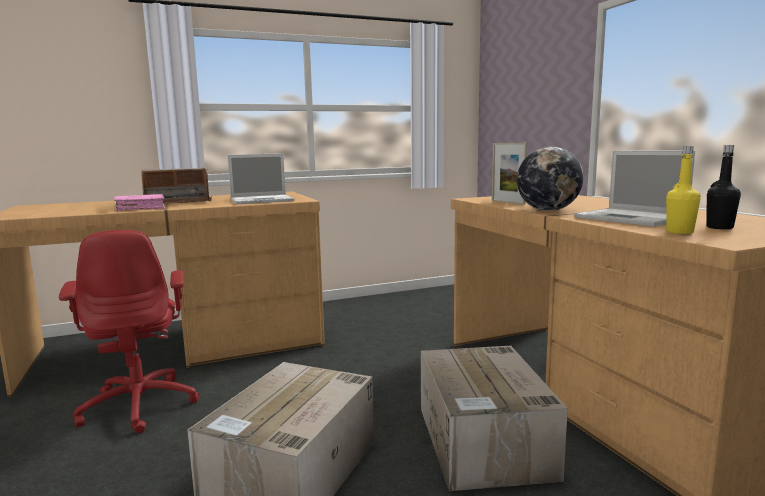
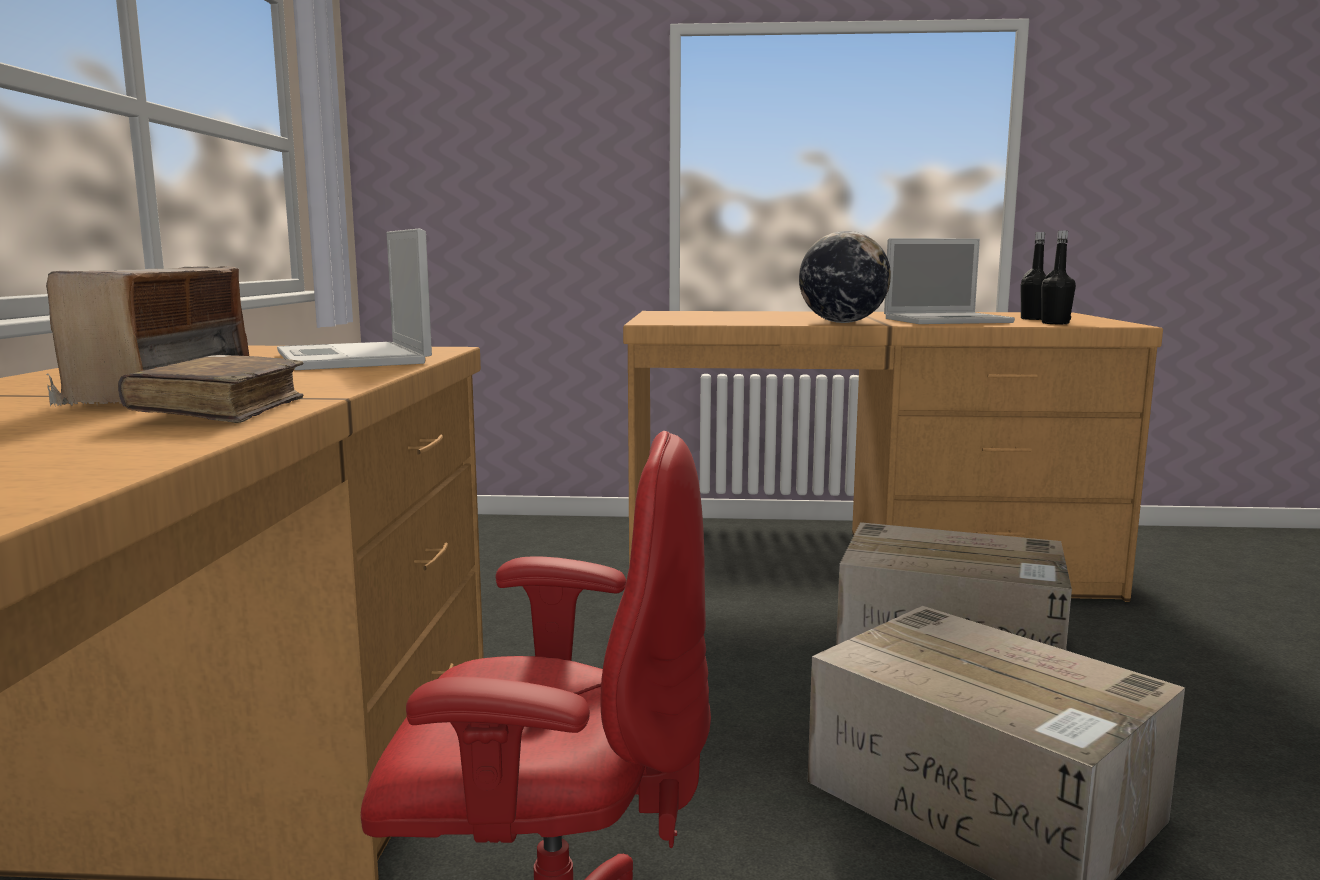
camera: 65 degrees left, 0 degrees up
(140, 208) = (221, 410): pink book -> brown book
(263, 200) = (353, 358): laptop -> laptop turned 150 degrees clockwise
(508, 202) = (731, 321): picture frame -> none
(679, 232) = (1055, 323): yellow bottle -> black bottle

